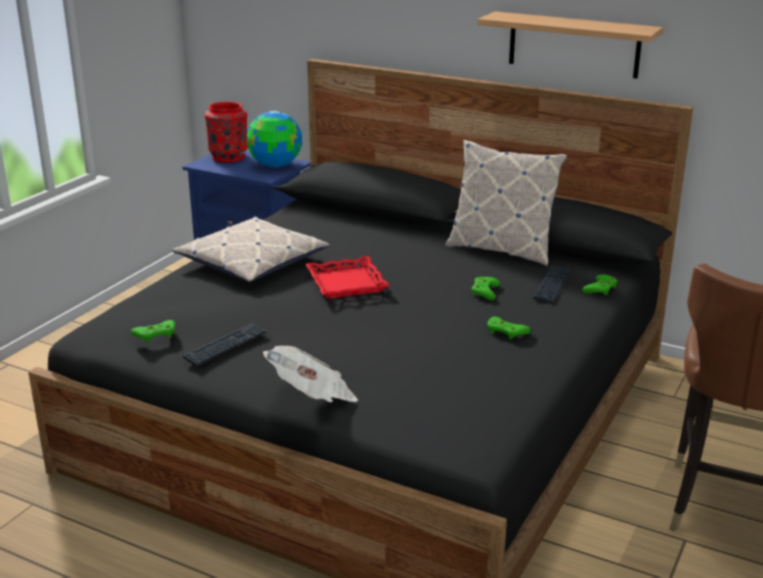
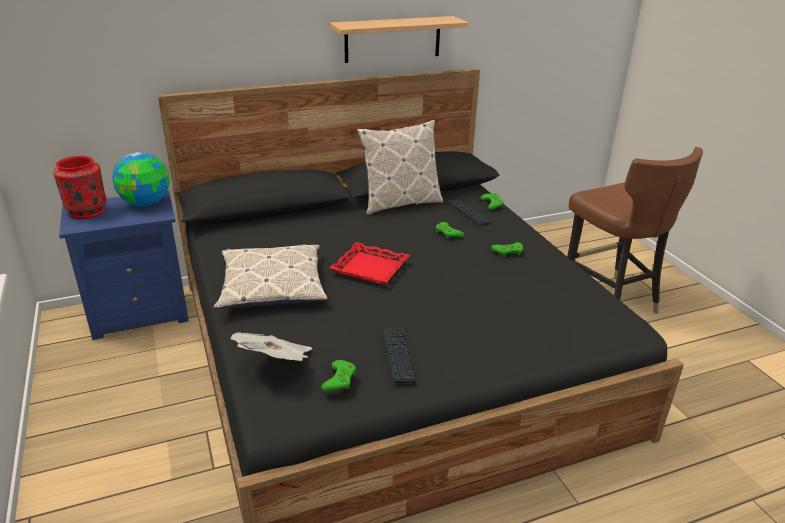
camera: 50 degrees left, 5 degrees up
(312, 396) = (514, 353): newspaper -> newspaper (276, 362)

